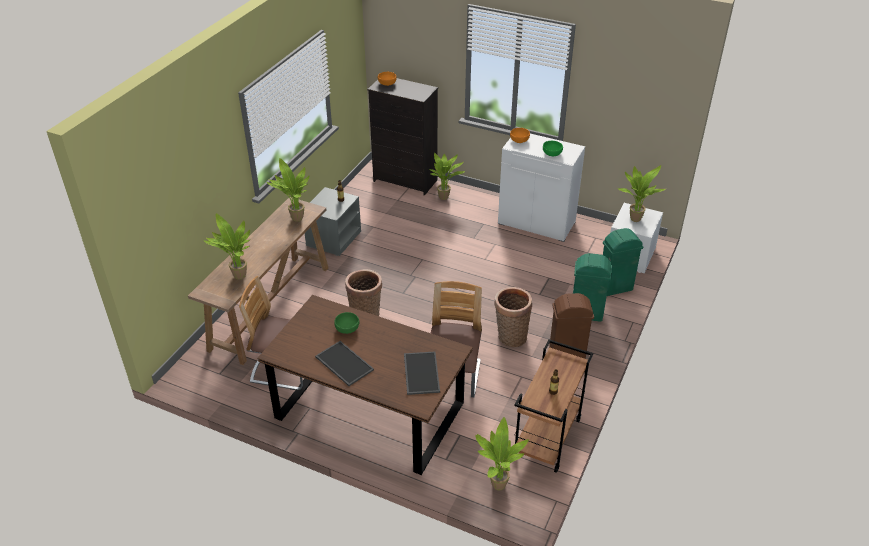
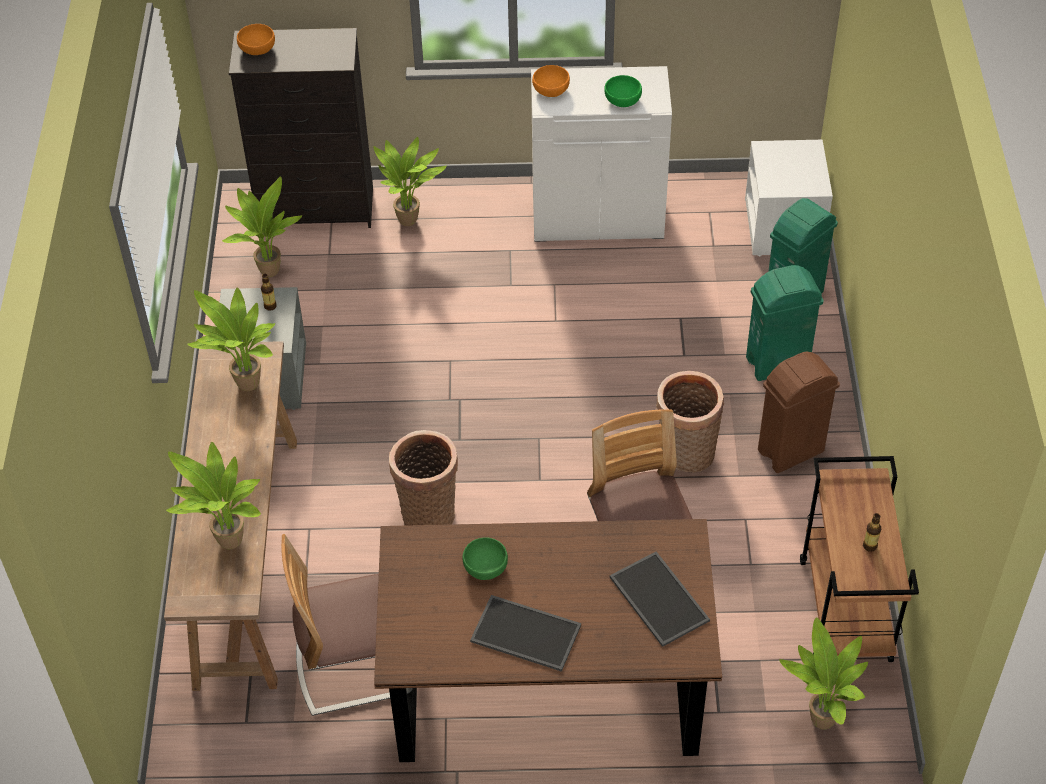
camera: 25 degrees left, 10 degrees up
(634, 218) = (785, 167): potted plant -> potted plant (268, 270)

